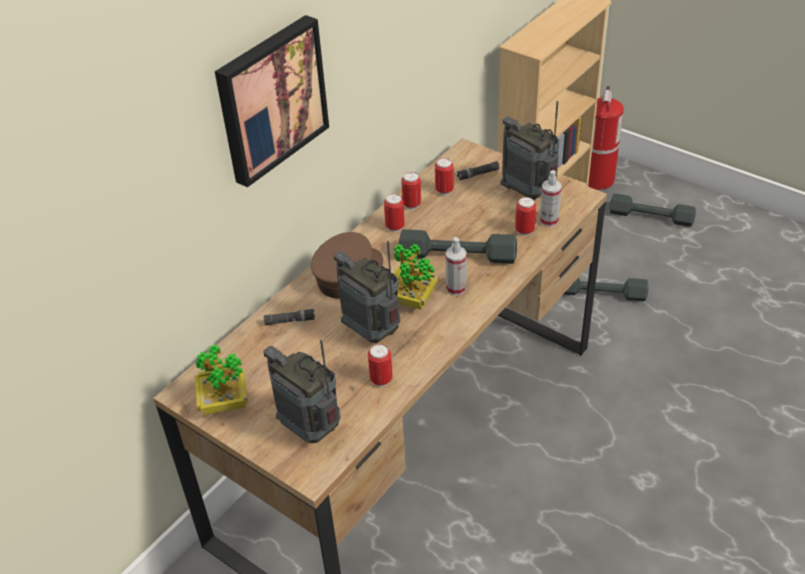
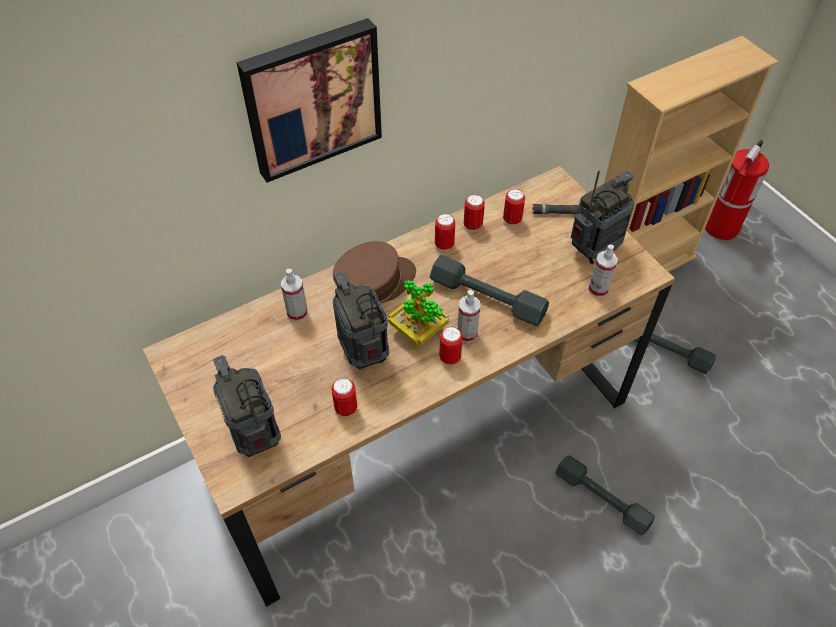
camera: 20 degrees right, 10 degrees up
(224, 402) = (198, 377): potted plant -> none
(290, 321) = (297, 313): black flashlight -> spray bottle
(524, 230) = (567, 292): can -> can (450, 357)
(529, 193) = (594, 251): radio -> radio turned 75 degrees clockwise
(651, 216) = (757, 285): grey dumbbell -> grey dumbbell (602, 498)

